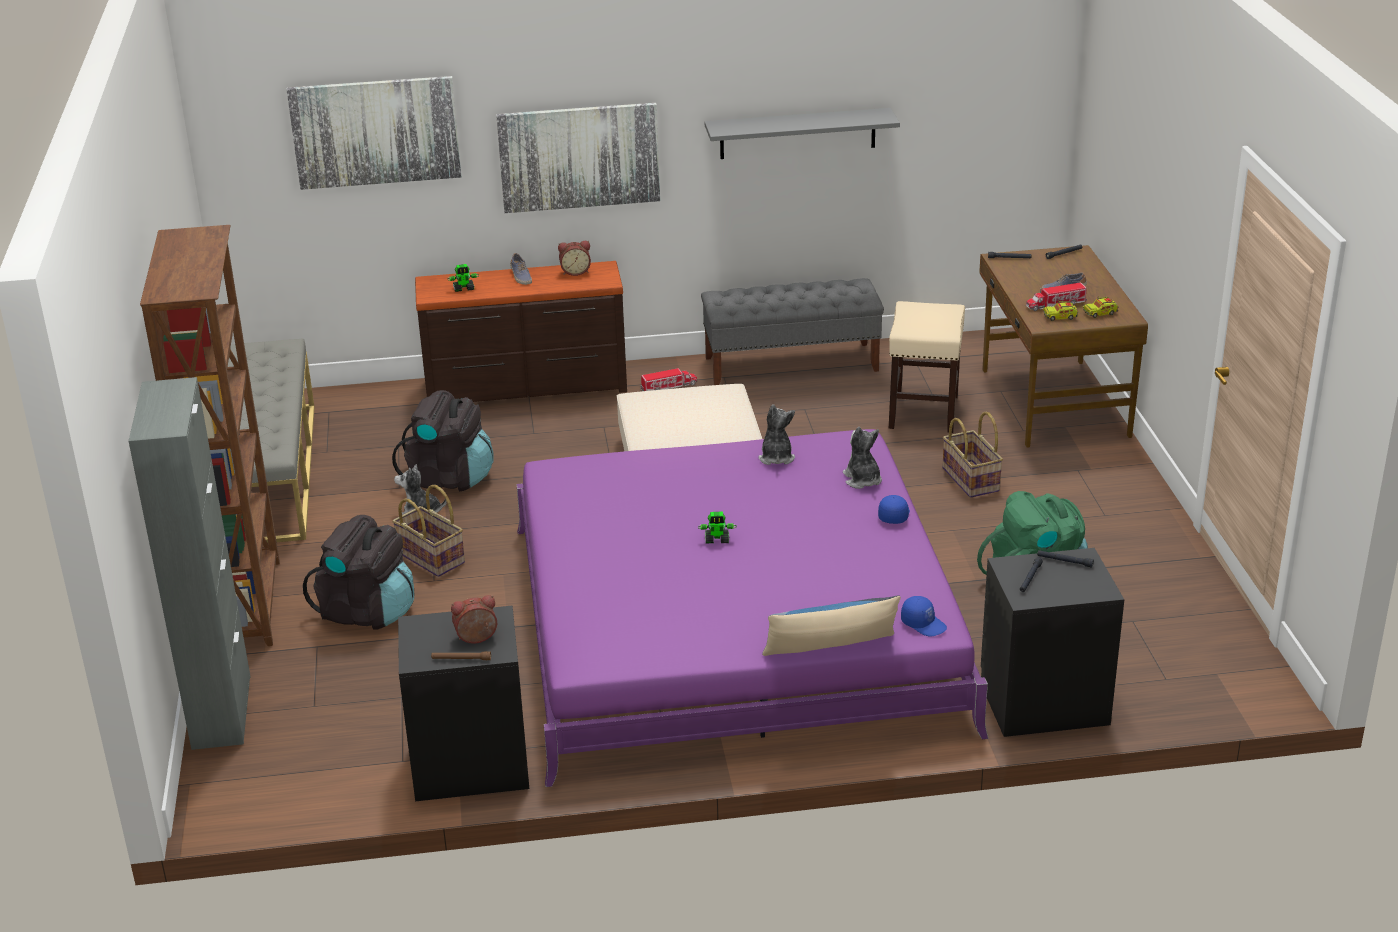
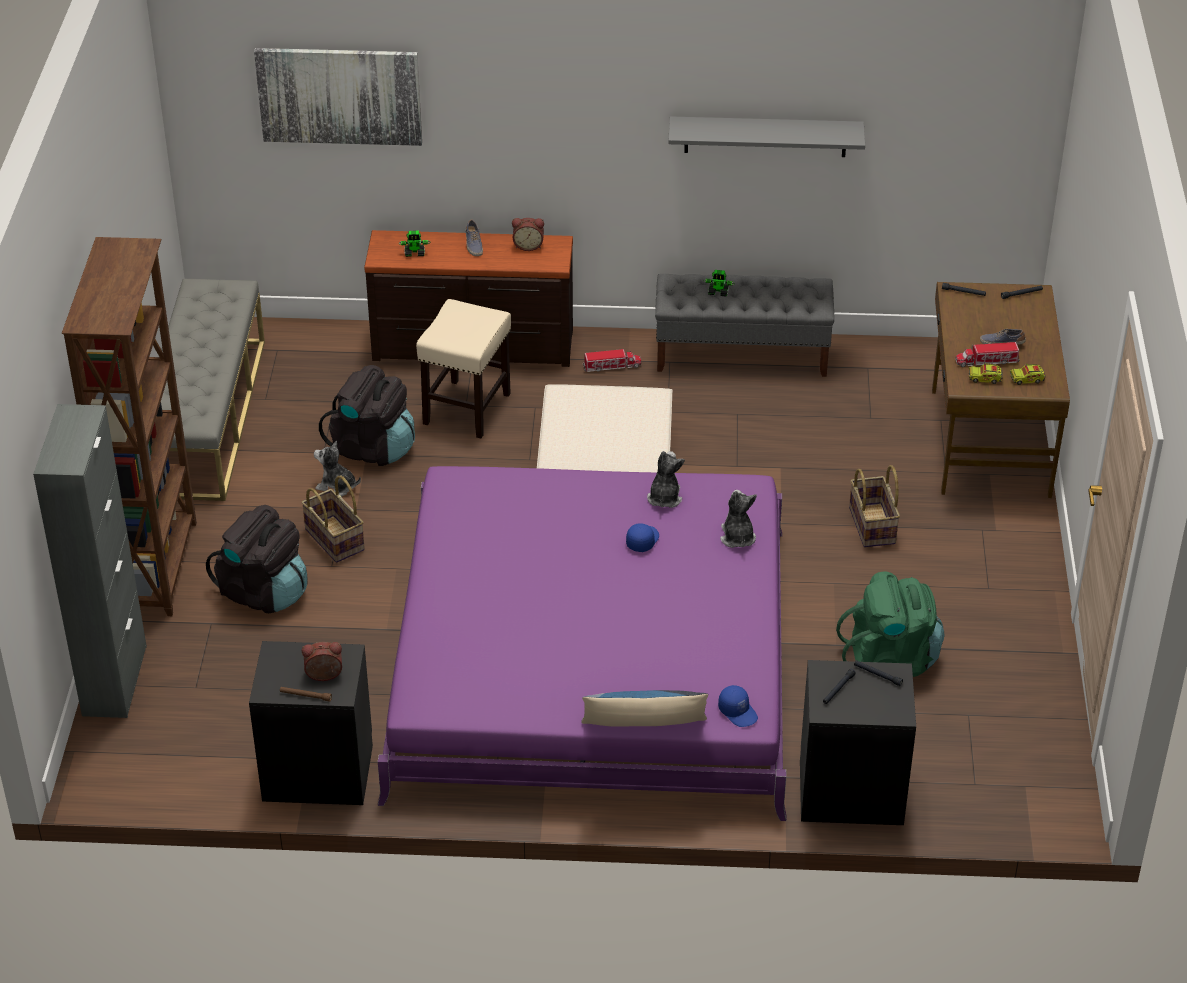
camera: 10 degrees right, 10 degrees up
(579, 157) = (541, 137): picture -> none
(717, 540) = (579, 587): toy robot -> toy robot (718, 292)
(893, 515) = (753, 583): blue cap -> blue cap (642, 540)
(923, 411) = (854, 434): beige stool -> beige stool (467, 408)

